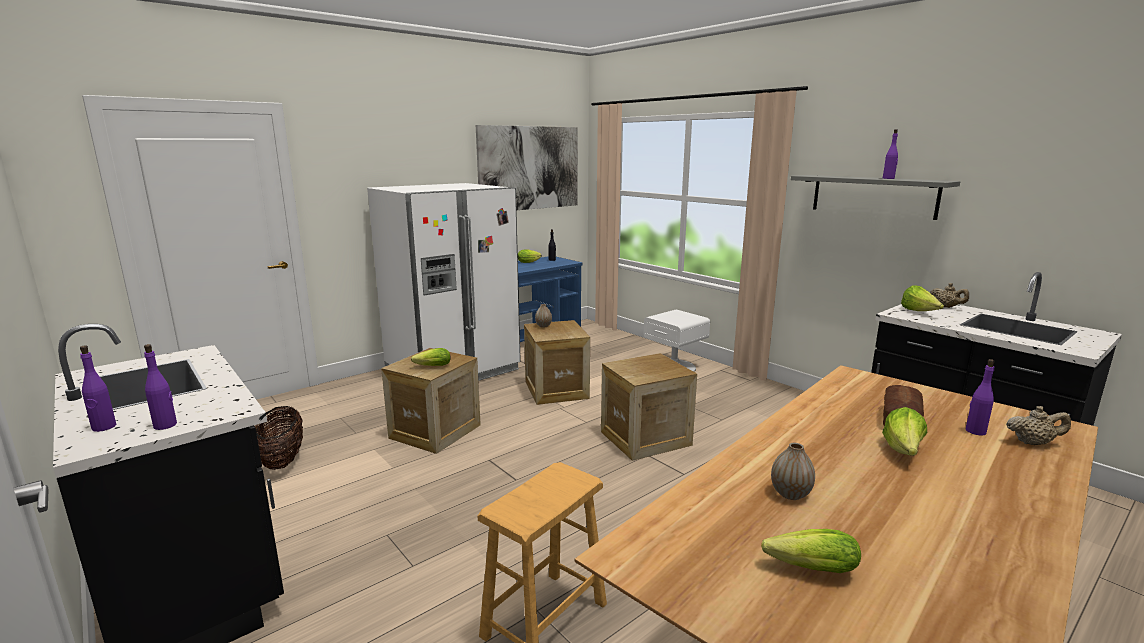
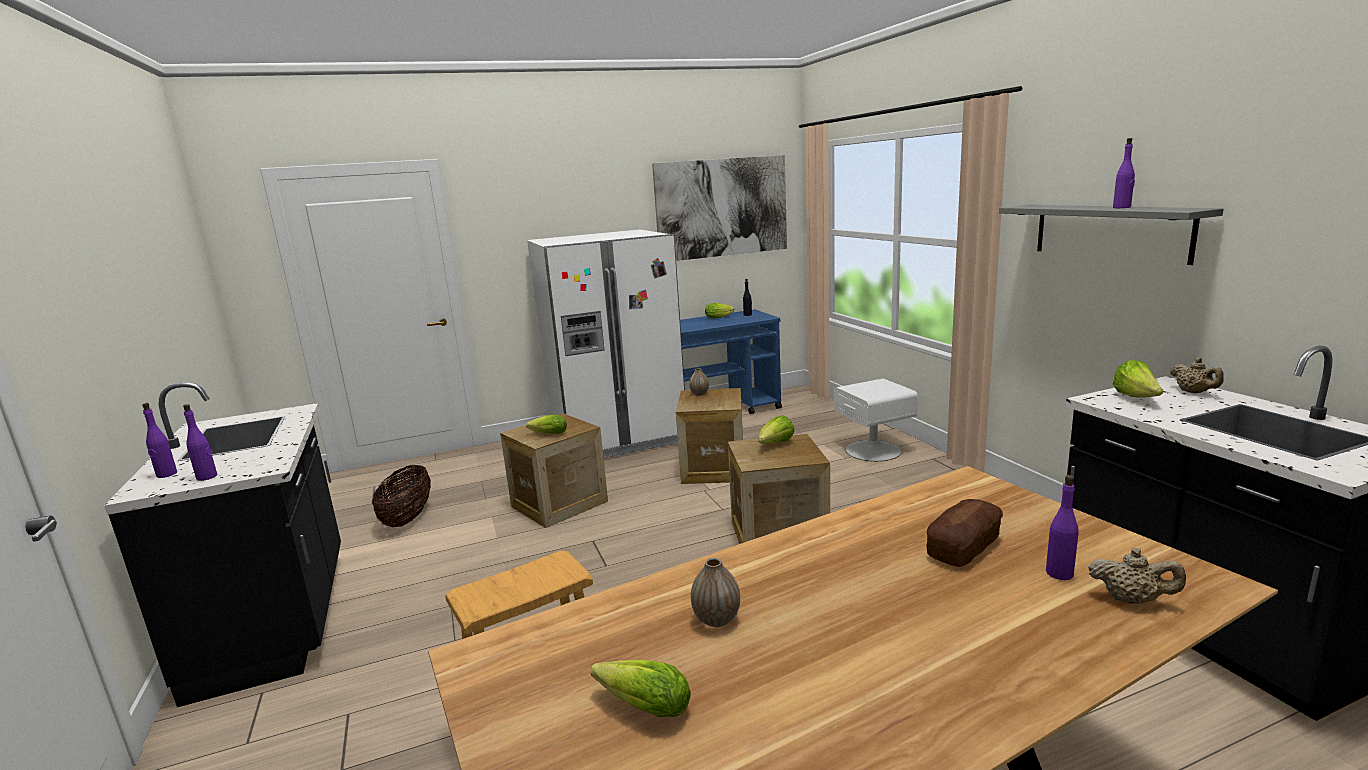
camera: 20 degrees right, 0 degrees up
(902, 451) = (919, 587): lettuce -> lettuce (775, 444)

